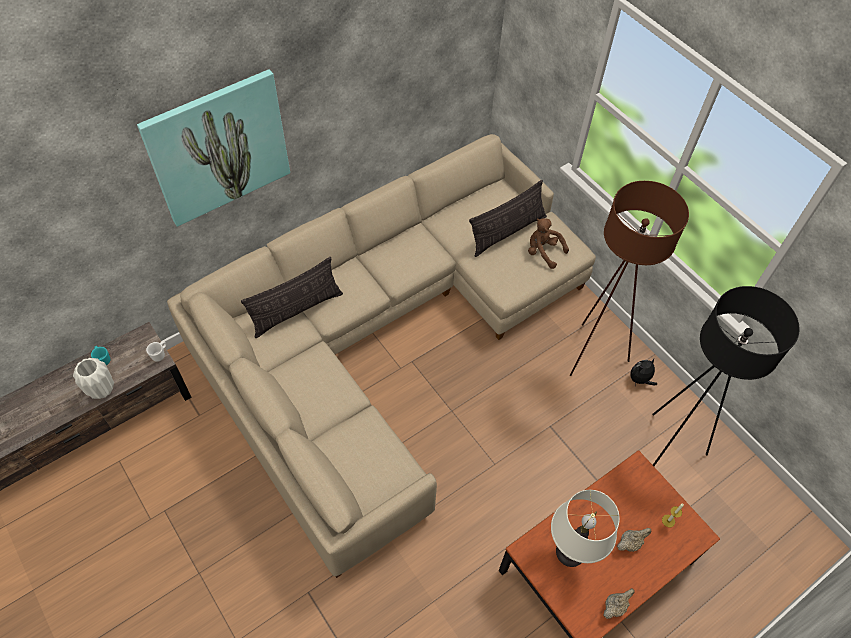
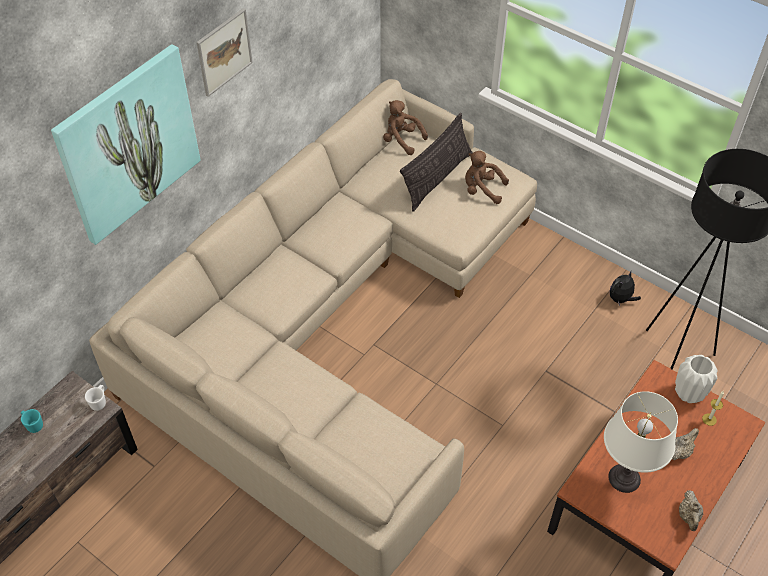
camera: 15 degrees left, 5 degrees down
(102, 390) = (46, 458): white vase -> white vase (689, 394)
(296, 311) = (238, 315): pillow -> none
(325, 84) = (224, 52): none -> picture
(489, 190) = (401, 140): none -> brown plush toy
(593, 353) = (563, 286): brown floor lamp -> none
(615, 606) = (688, 517): beige teapot -> beige teapot turned 150 degrees clockwise

